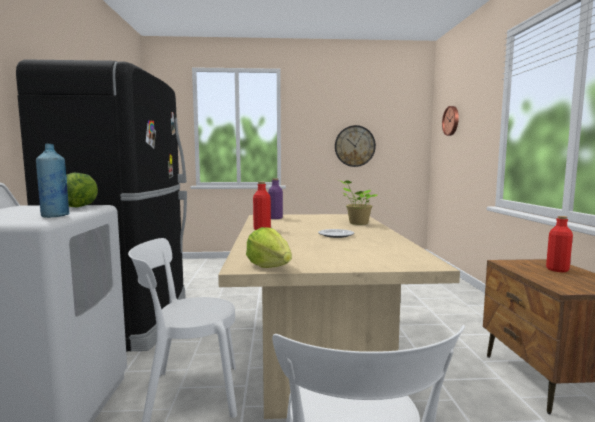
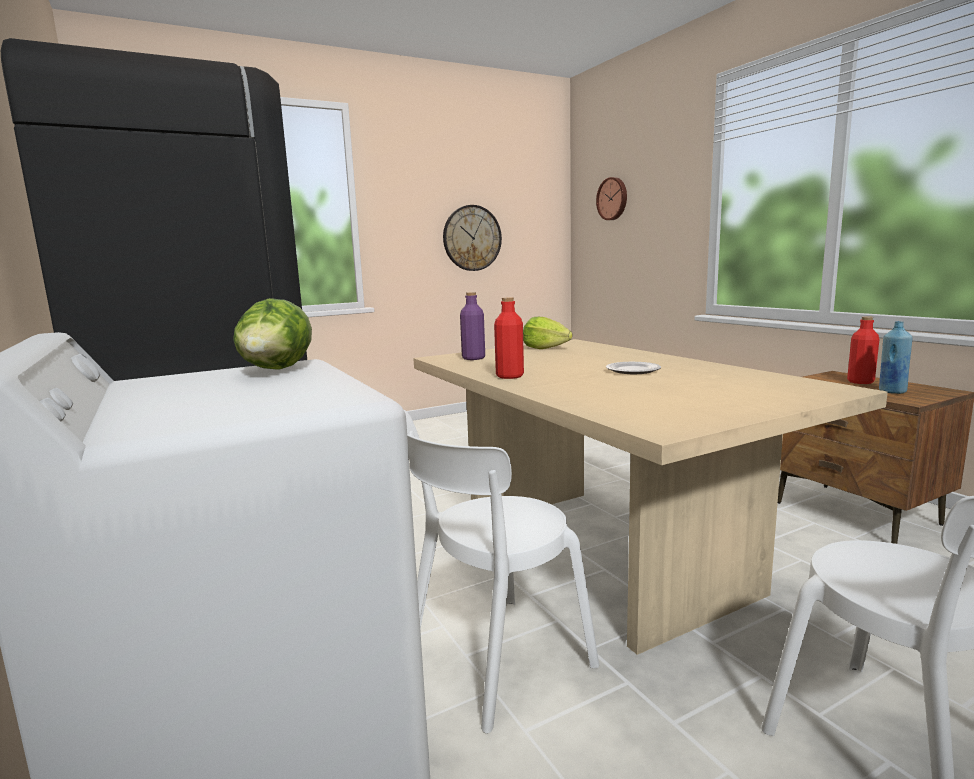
camera: 25 degrees left, 5 degrees up
(55, 216) = (341, 387): blue bottle -> blue bottle (891, 391)
(270, 266) = (693, 423): lettuce -> lettuce (545, 348)
(357, 223) = (607, 352): potted plant -> none

